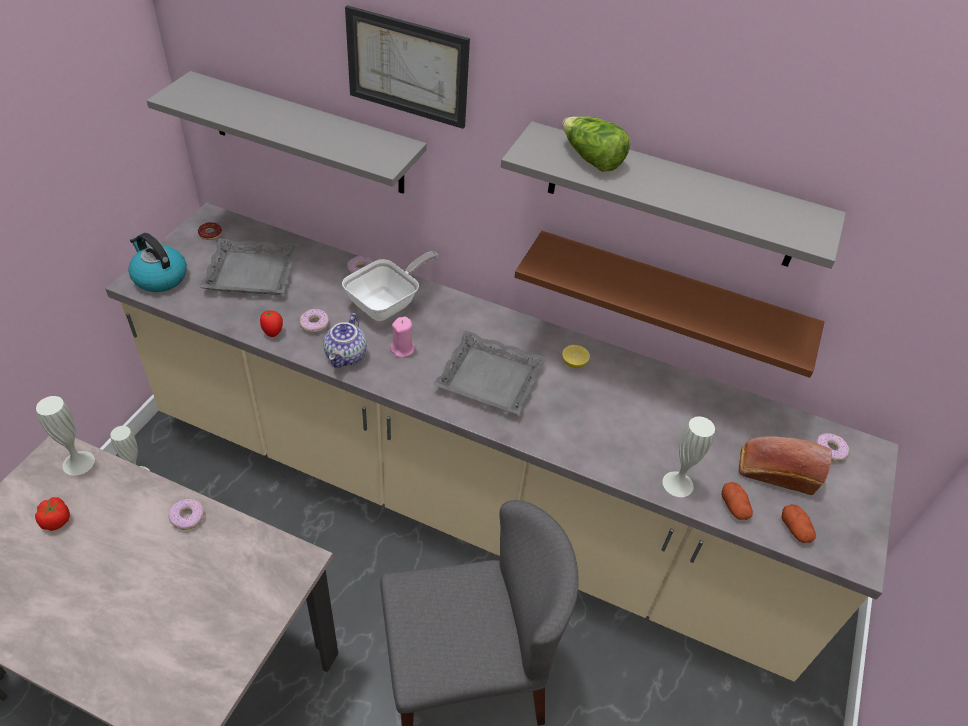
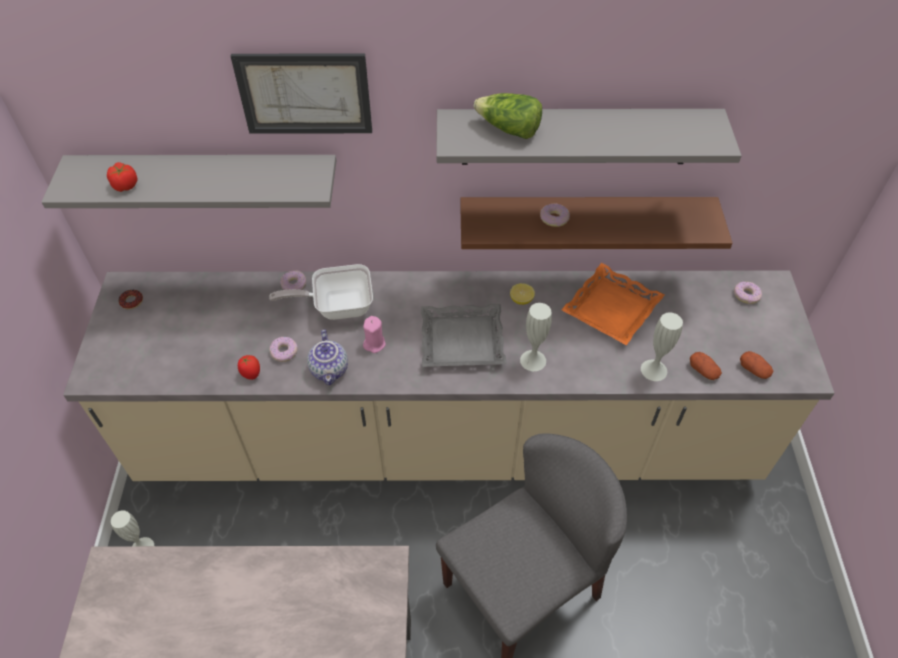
camera: 20 degrees left, 5 degrees up
(56, 520) = (148, 628): tomato -> tomato (125, 185)
(78, 463) = (134, 568): white vase -> white vase (533, 360)
(159, 277) = (110, 363): kettle -> none
(187, 517) = (266, 571): donut -> donut (554, 218)
(251, 273) = (196, 326): grey tray -> none
(388, 303) = (337, 307): frying pan -> frying pan turned 120 degrees counterclockwise
(666, 407) = (612, 309): none -> orange tray
(775, 472) = (717, 330): bread -> none

